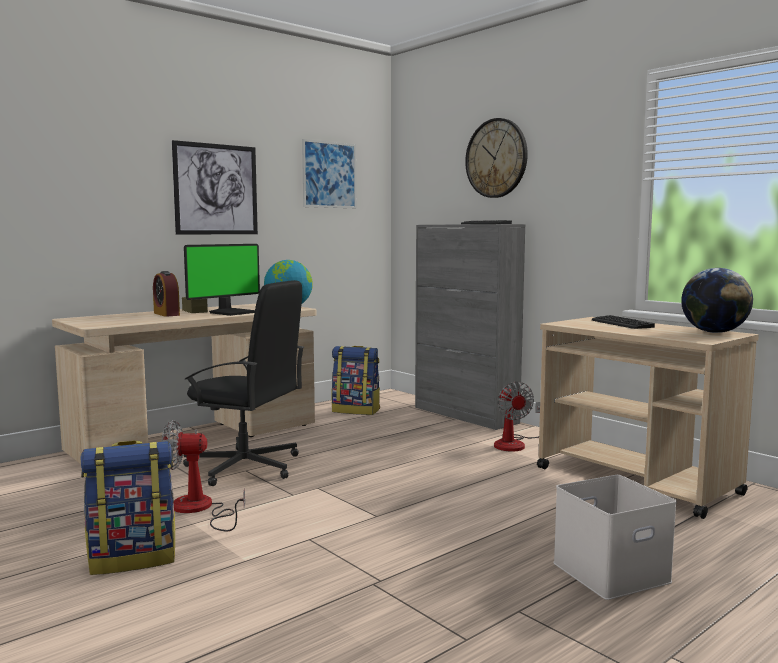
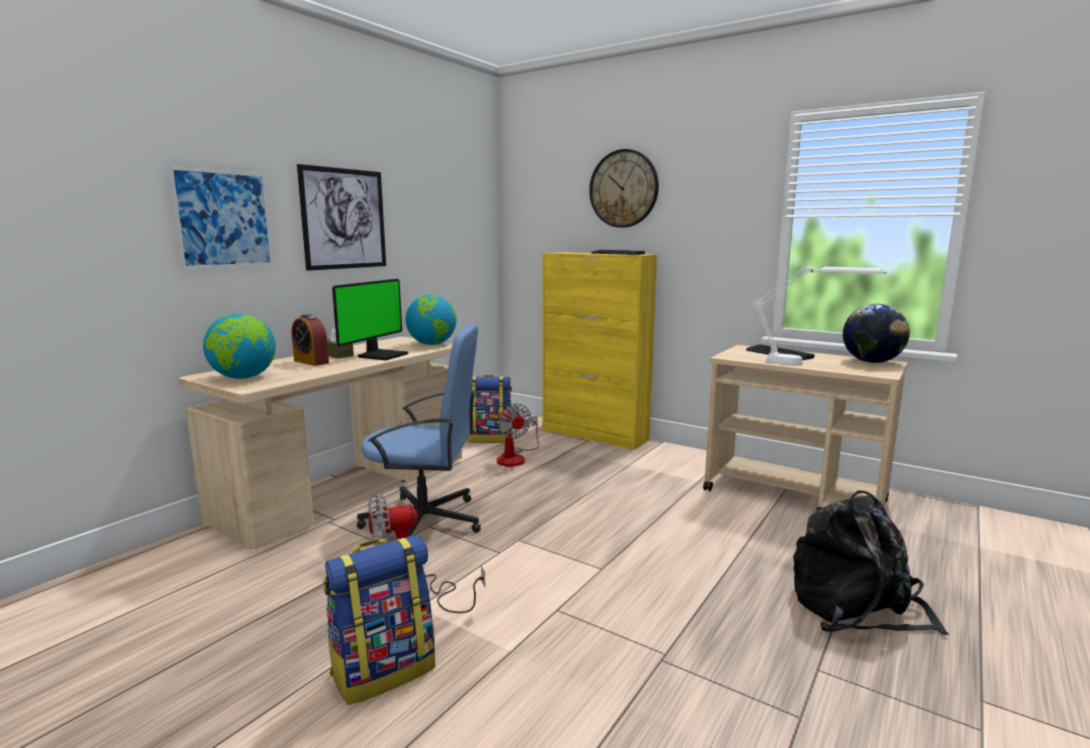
camera: 15 degrees left, 5 degrees up
(99, 321) = (243, 378): none -> globe
(245, 467) = (425, 521): black office chair -> blue office chair
(329, 175) = (448, 201): picture -> picture (224, 219)
(465, 415) = (595, 435): grey cabinet -> yellow cabinet
(515, 443) = (662, 464): fan -> fan (515, 457)
(610, 573) = (857, 607): white storage box -> black backpack
(634, 331) = (808, 364): none -> white table lamp

